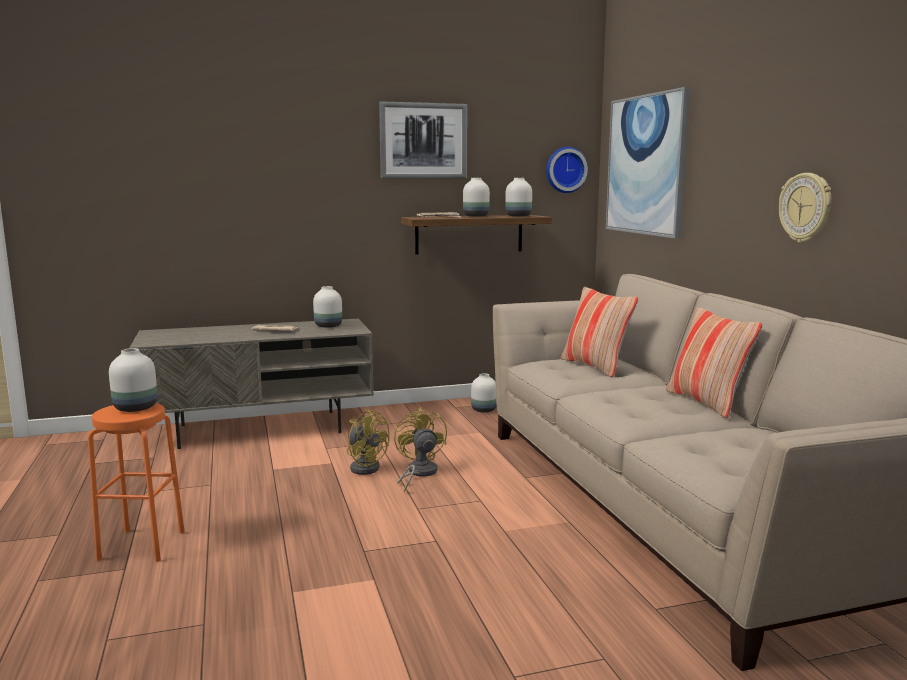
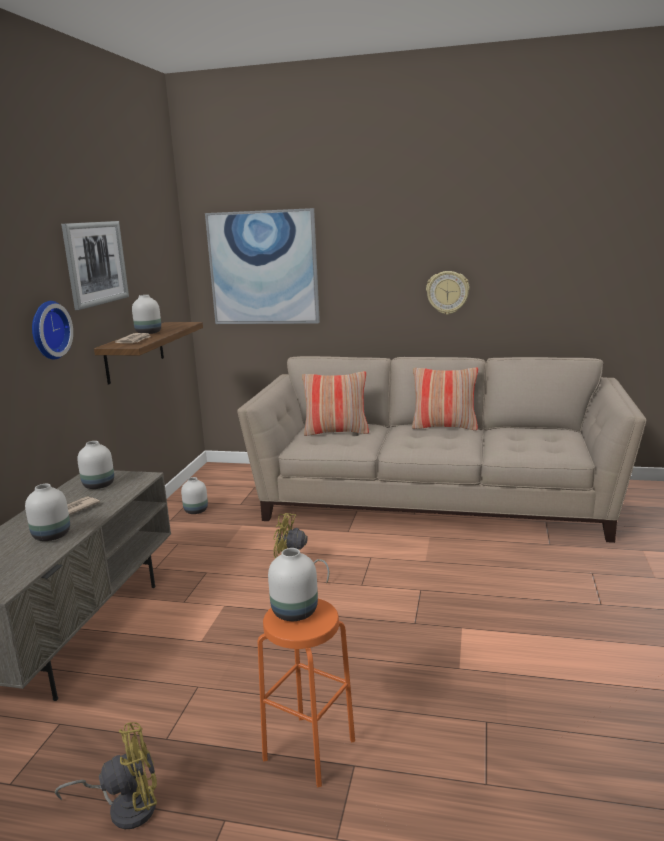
camera: 60 degrees left, 5 degrees up
(365, 466) = (254, 590): yellow fan -> yellow fan (125, 807)
(517, 216) = (175, 326): white vase -> white vase (50, 536)
(565, 170) = (173, 276): wall clock -> wall clock (47, 330)

